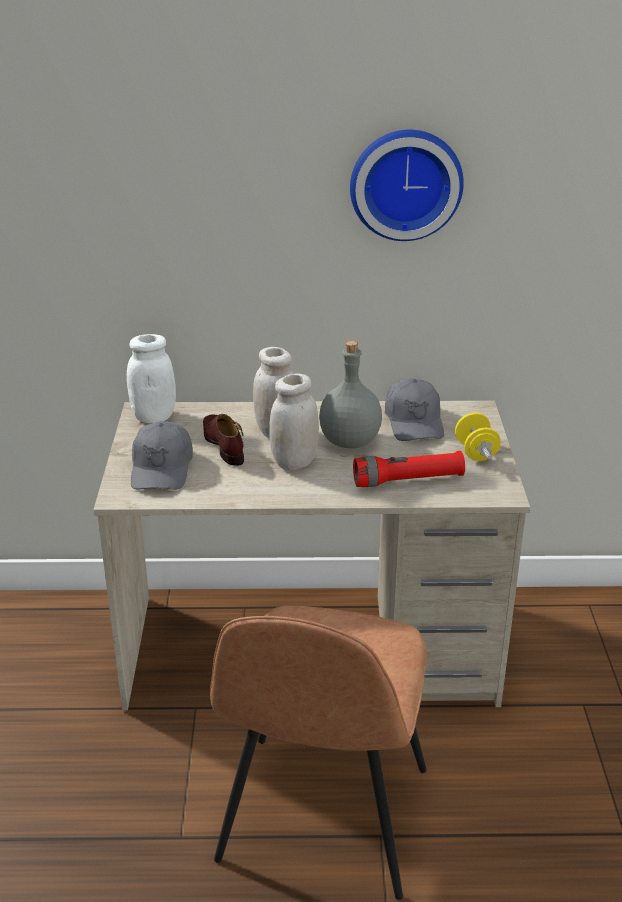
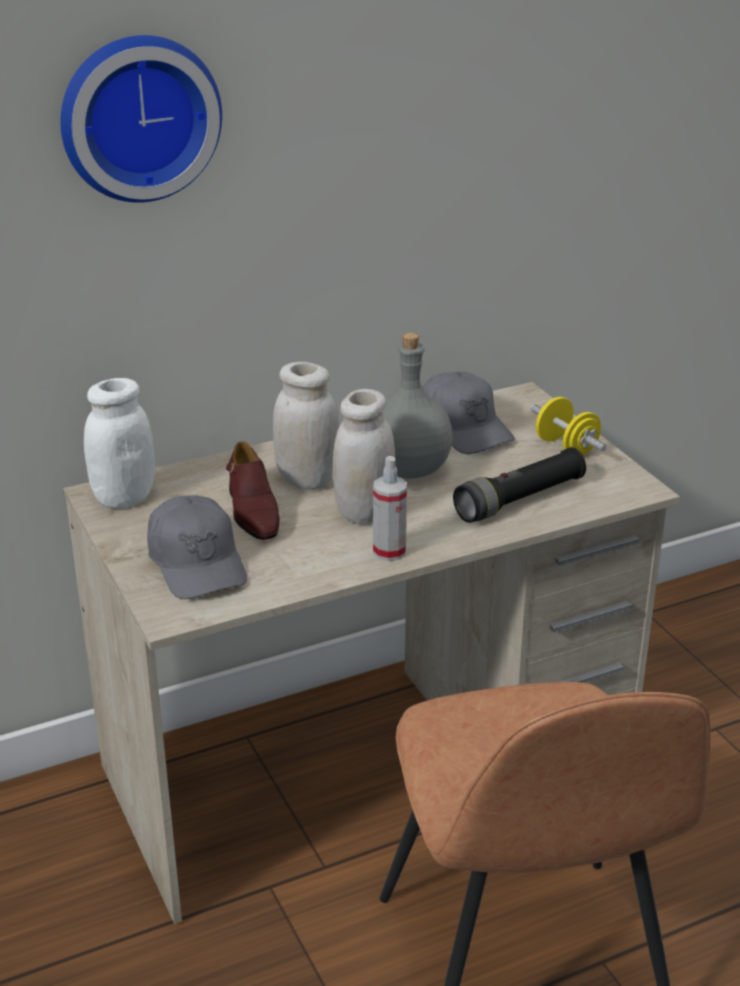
camera: 25 degrees left, 0 degrees up
(224, 444) = (252, 511): brown shoe -> brown shoe turned 150 degrees counterclockwise
(287, 492) = (389, 551): none -> spray bottle
(405, 183) = (418, 114): wall clock -> wall clock (138, 116)
(408, 480) = (520, 500): red flashlight -> black flashlight

